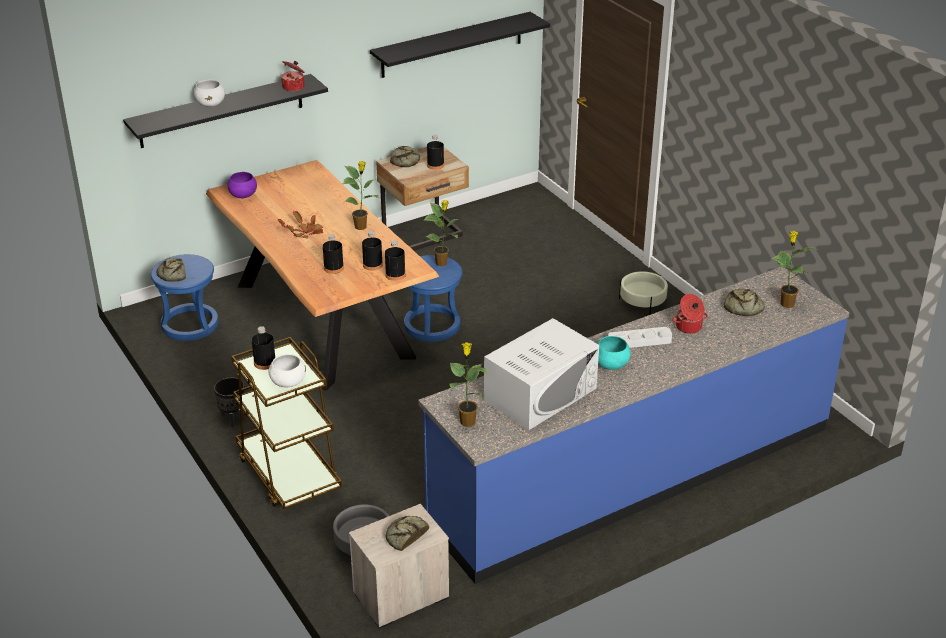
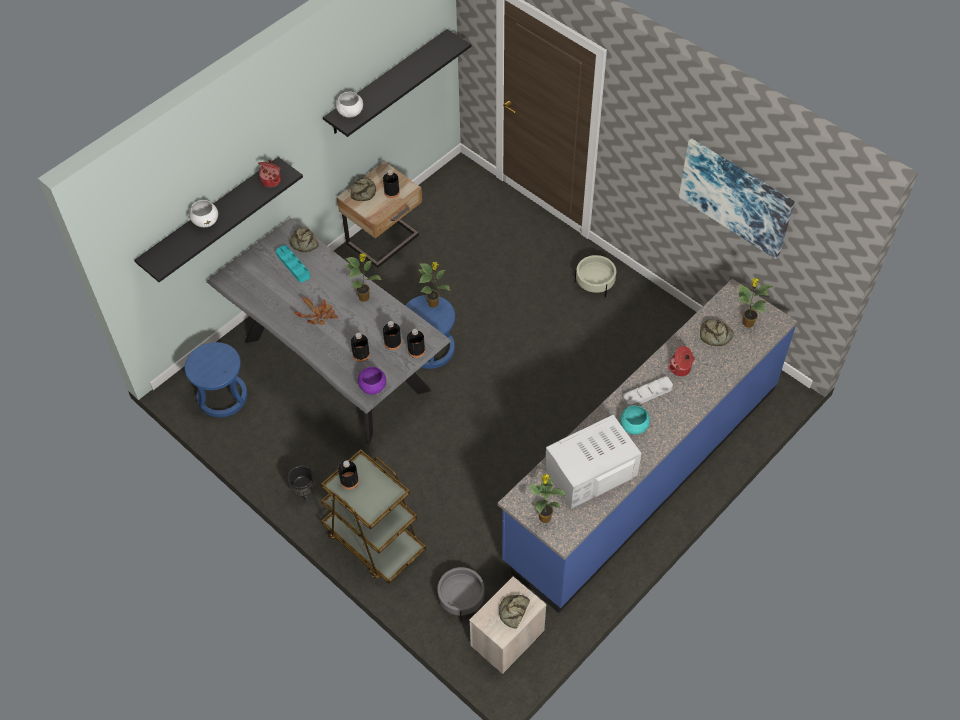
camera: 15 degrees left, 20 degrees up
(172, 274) = (206, 371): bread -> bread (304, 243)
(243, 195) = (243, 280): purple bowl -> purple bowl (372, 387)
(288, 382) = (377, 498): white bowl -> white bowl (350, 112)
(299, 193) = (293, 265): none -> turquoise tray
(324, 320) = (336, 365): brown dining table -> grey dining table
(540, 394) = (590, 472): white microwave -> white microwave turned 150 degrees counterclockwise
(794, 161) = (735, 197): none -> picture

